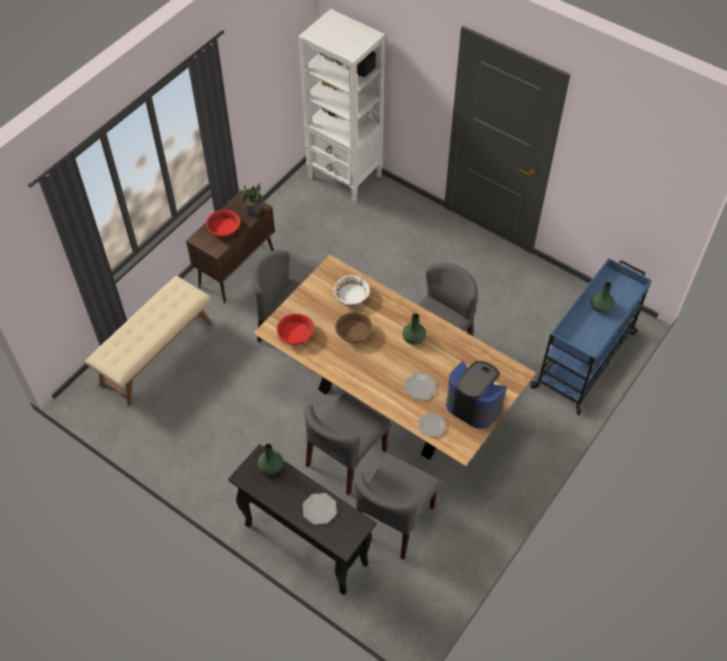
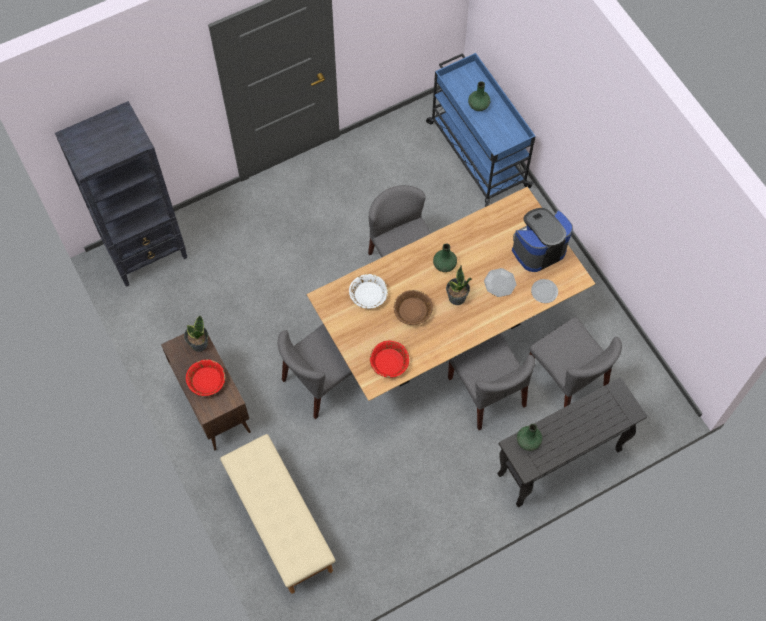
camera: 65 degrees left, 10 degrees up
(319, 509) = (589, 417): plate -> none
(345, 177) = (147, 252): white bookcase -> black bookcase
(386, 359) = (456, 298): none -> potted plant

